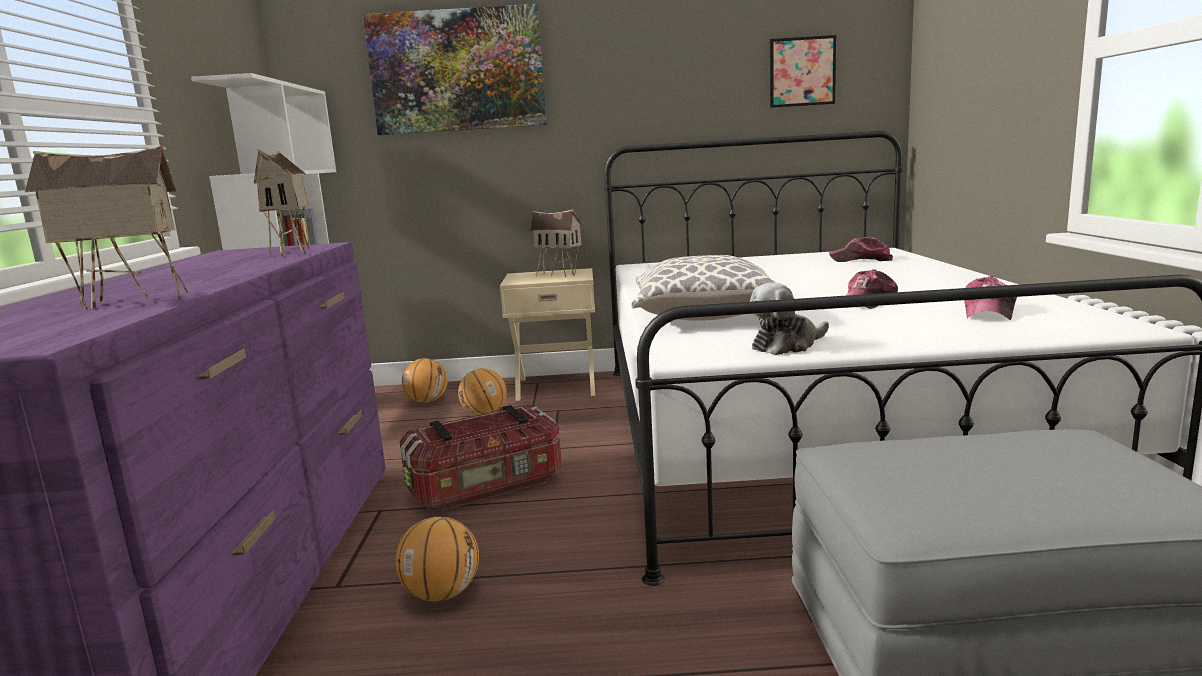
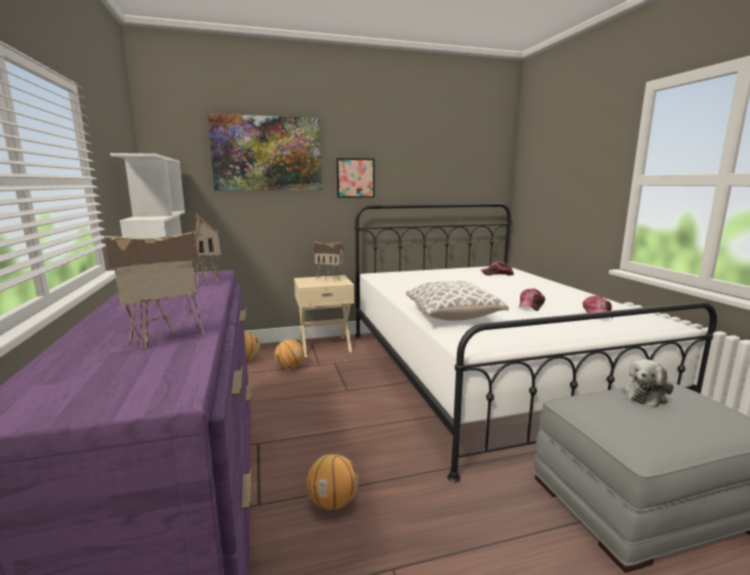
camera: 15 degrees left, 0 degrees up
(487, 487) = (320, 421): storage box -> none
(787, 345) = (519, 338): plush toy -> plush toy (645, 395)
(802, 71) = (462, 168): picture -> picture (355, 178)

